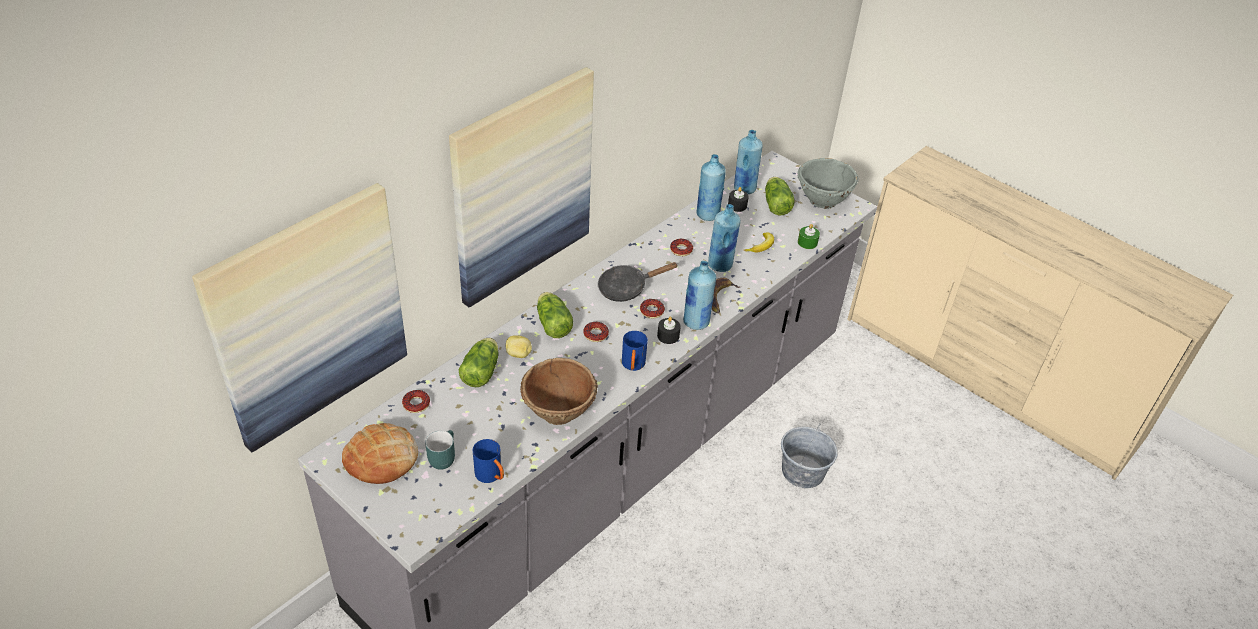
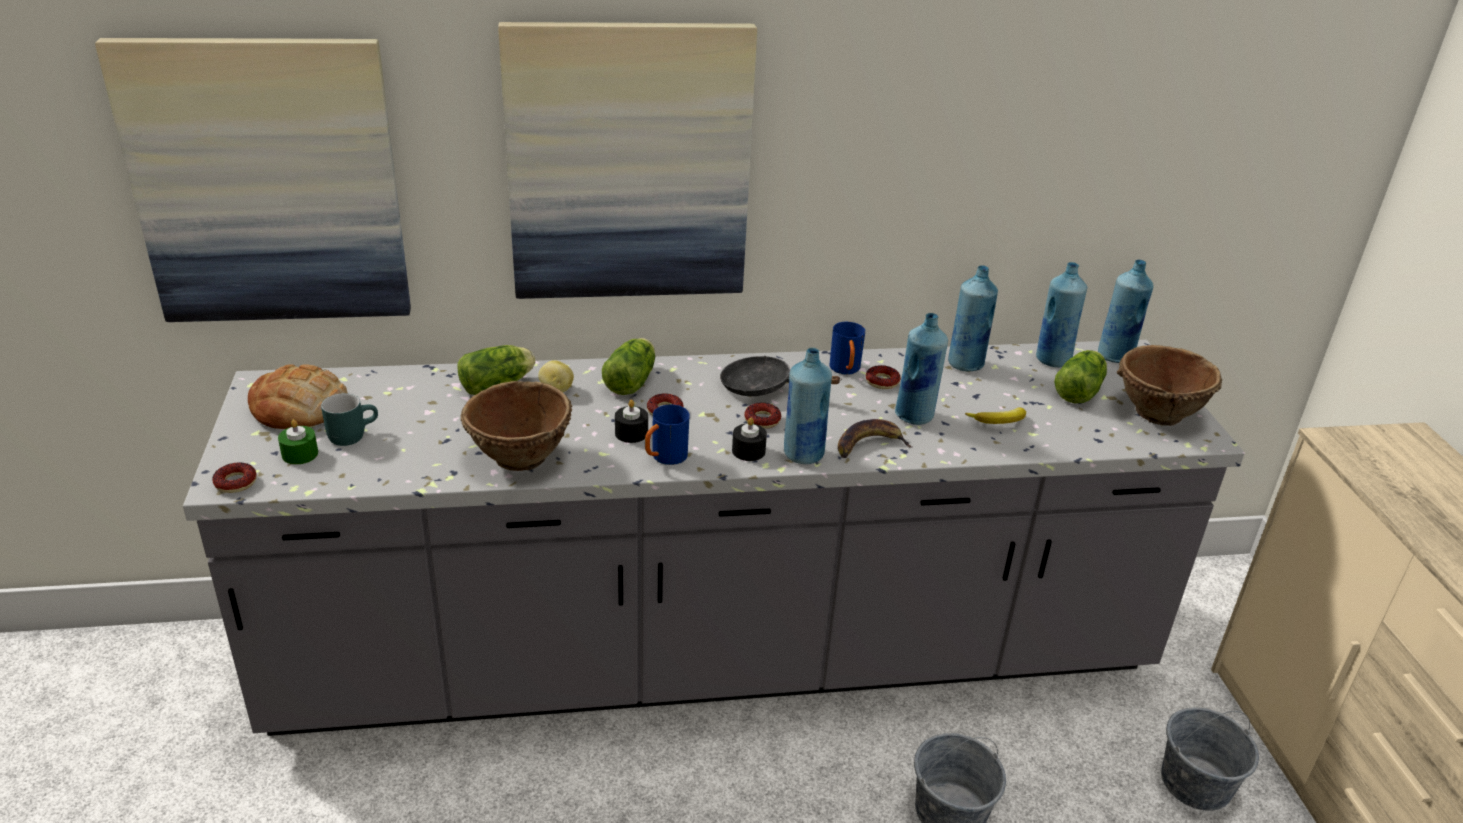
camera: 40 degrees right, 10 degrees down
(416, 404) = (396, 381): donut -> donut (235, 482)
(491, 476) = (369, 475): blue mug -> blue mug (846, 370)
(737, 205) = (1019, 371): black candle -> black candle (631, 433)
(769, 170) = (1115, 356): none -> blue bottle
(807, 242) = (1074, 445): green candle -> green candle (300, 454)
(822, 201) = (1157, 413): grey bowl -> brown bowl
(887, 386) = (1196, 783): none -> grey bucket

